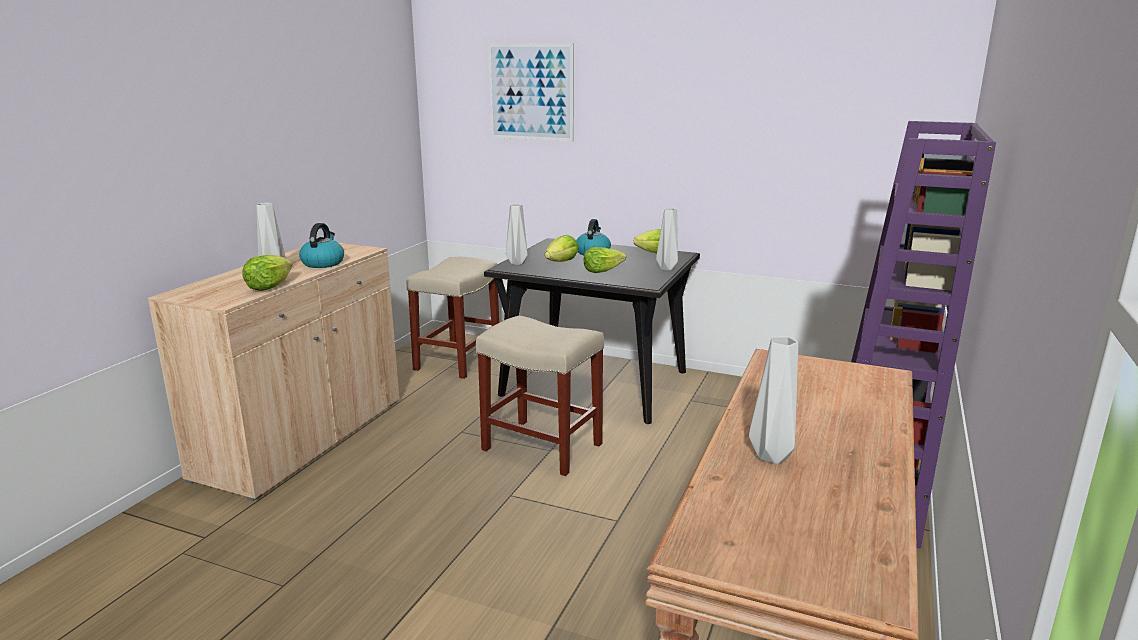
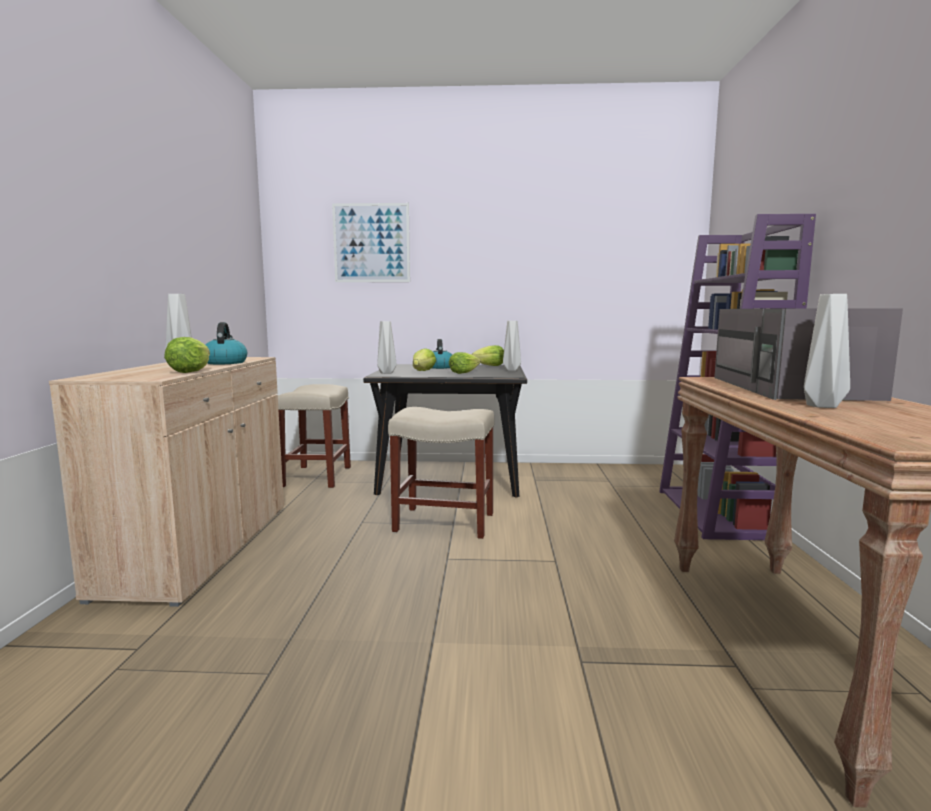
camera: 20 degrees left, 10 degrees down
(828, 403) = (791, 388): none -> grey microwave

